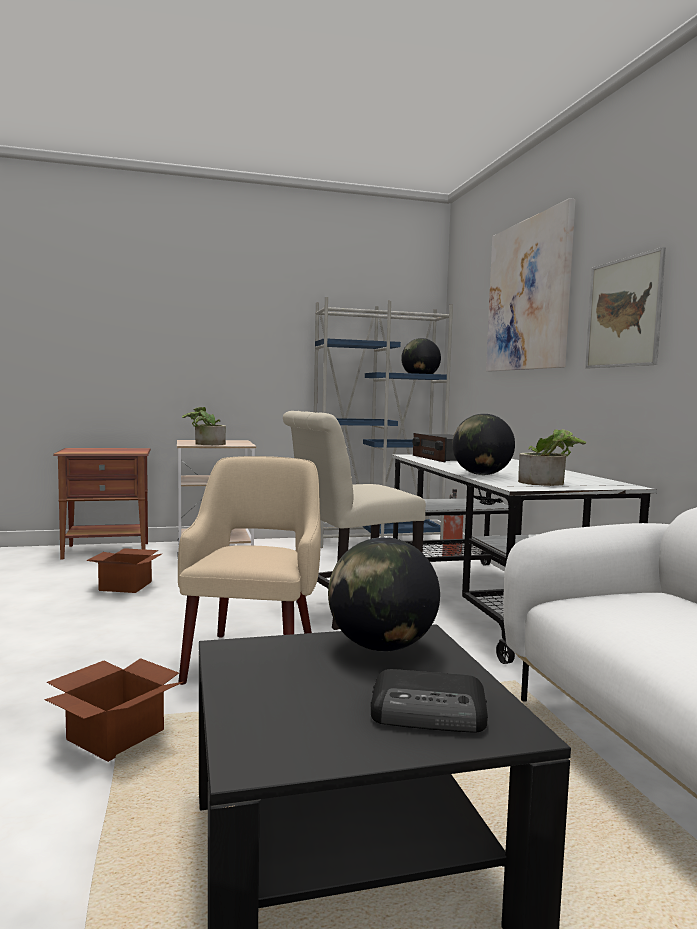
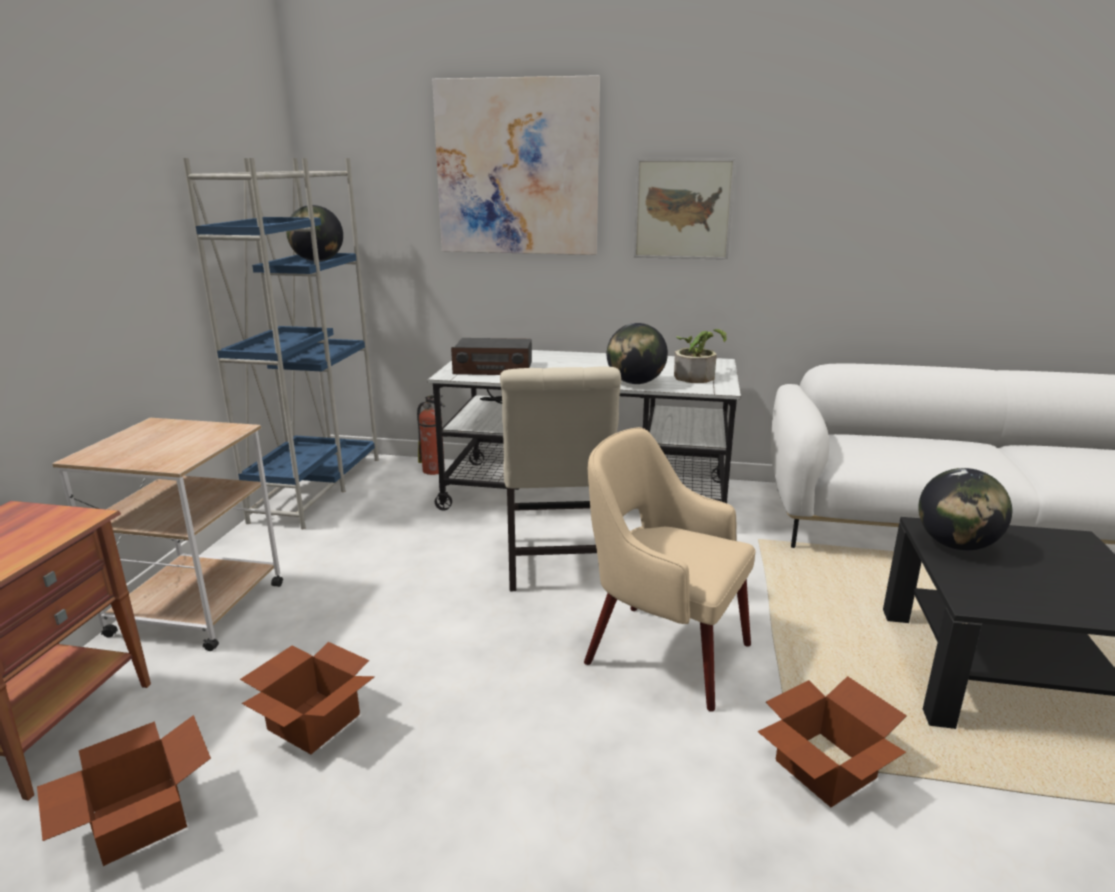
camera: 65 degrees left, 15 degrees up
(48, 575) = (136, 820): none -> cardboard box
(205, 444) = (182, 451): potted plant -> none
(430, 713) = (1066, 555): radio -> none

